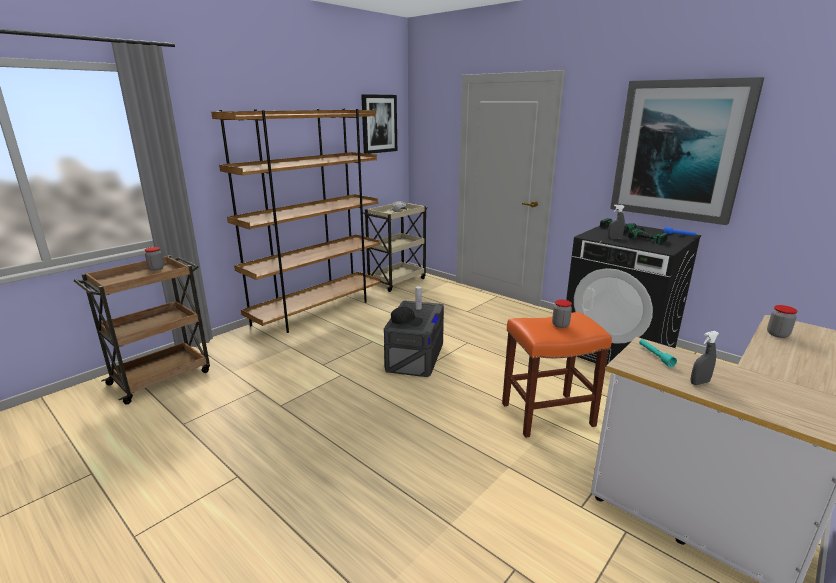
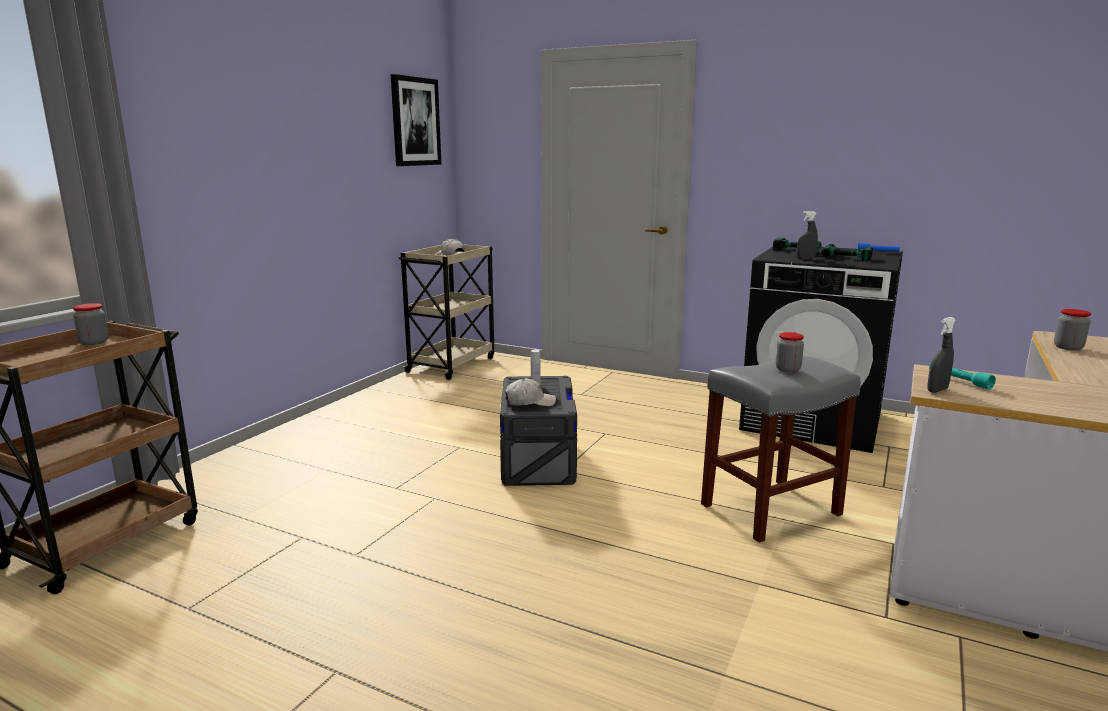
camera: 15 degrees left, 5 degrees down
(317, 310) = (345, 415): brown bookcase -> none
(406, 321) = (530, 402): black cap -> white cap
(548, 414) = (771, 508): orange stool -> grey stool
(679, 150) = (864, 141): picture -> none
(699, 383) = (1039, 401): grey spray bottle -> grey spray bottle (937, 390)

